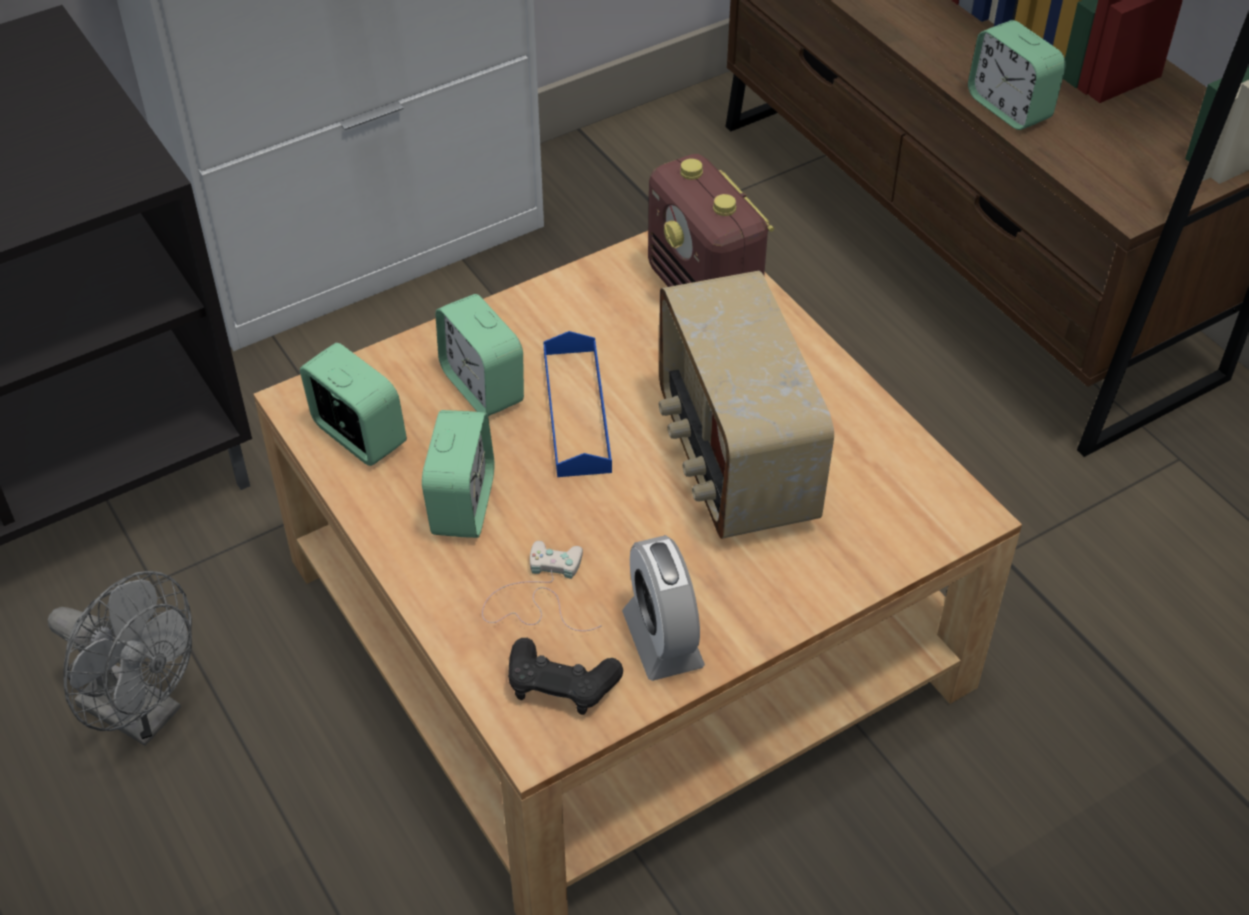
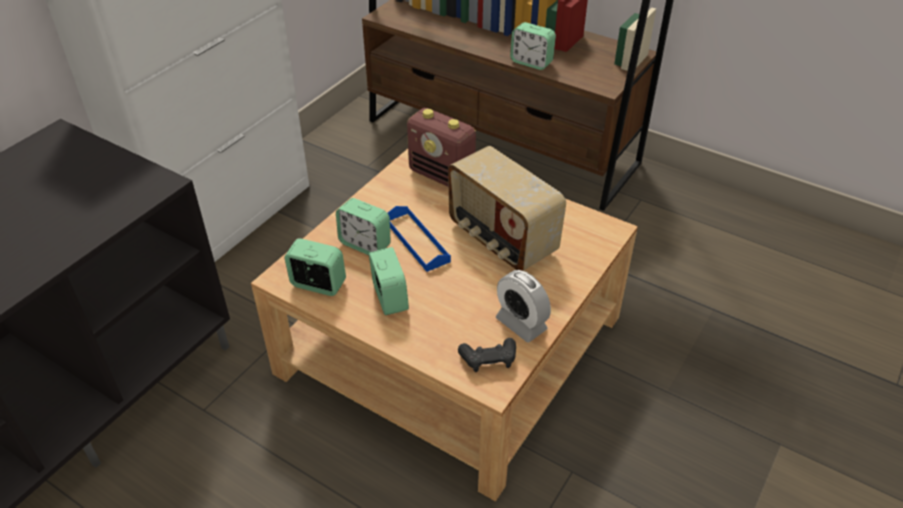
camera: 25 degrees left, 5 degrees down
(143, 714) = (235, 475): grey fan -> none
(538, 595) = (452, 325): white game controller -> none

